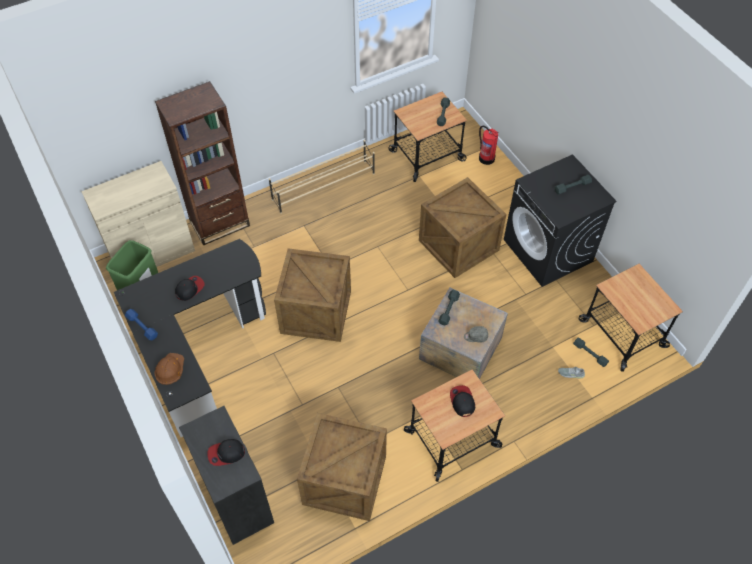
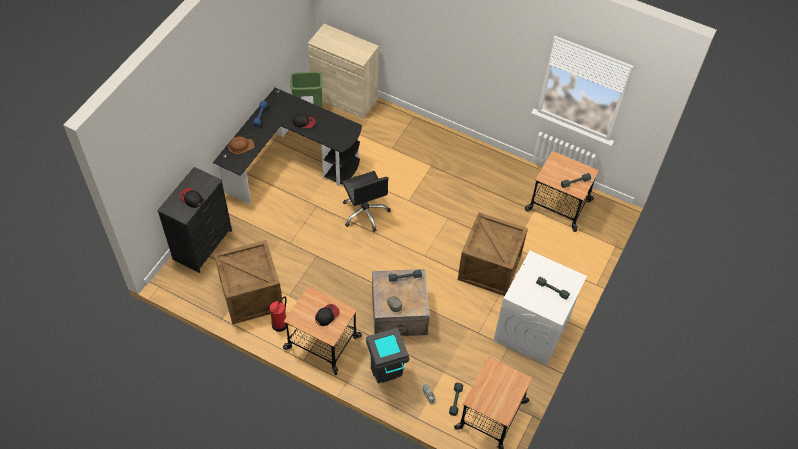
camera: 55 degrees right, 0 degrees up
(220, 223) = (395, 119): brown bookcase -> none
(317, 313) = (365, 212): crate -> black office chair
(324, 186) = (475, 159): beige shoe rack -> none
(486, 158) = (590, 245): fire extinguisher -> fire extinguisher (280, 324)
(528, 399) = (387, 376): none -> grey trash can
(548, 251) = (532, 330): black washing machine -> white washing machine

